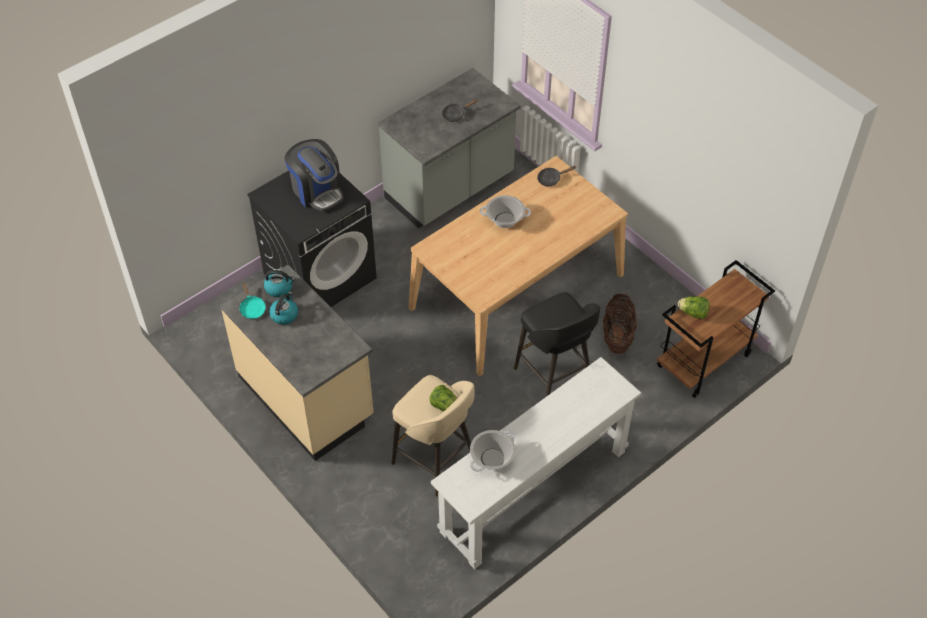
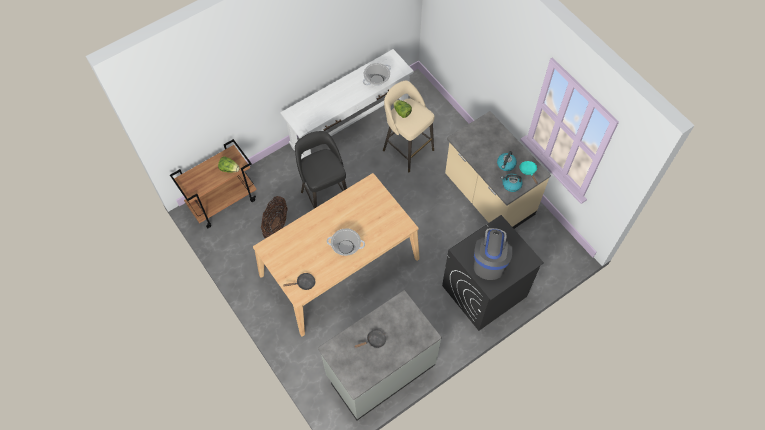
camera: 175 degrees left, 10 degrees up
(317, 191) = (489, 261): coffee machine -> coffee machine turned 45 degrees clockwise

